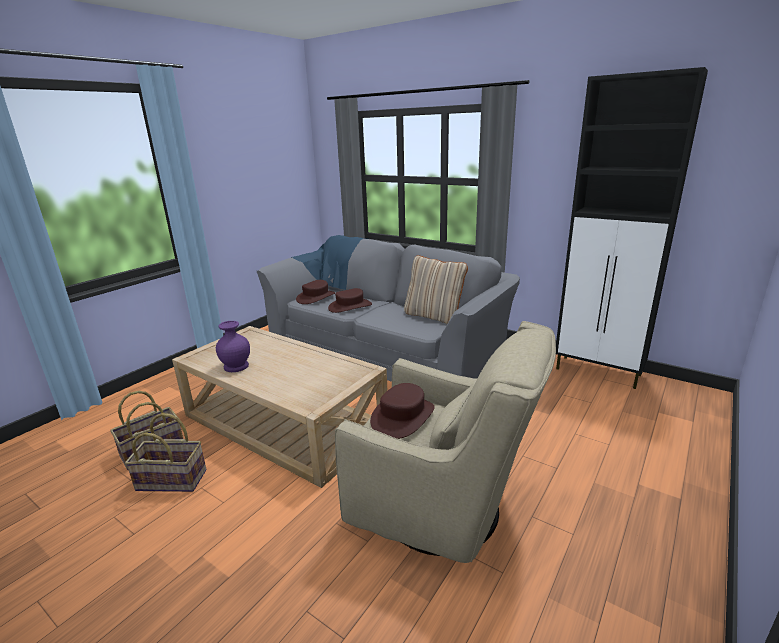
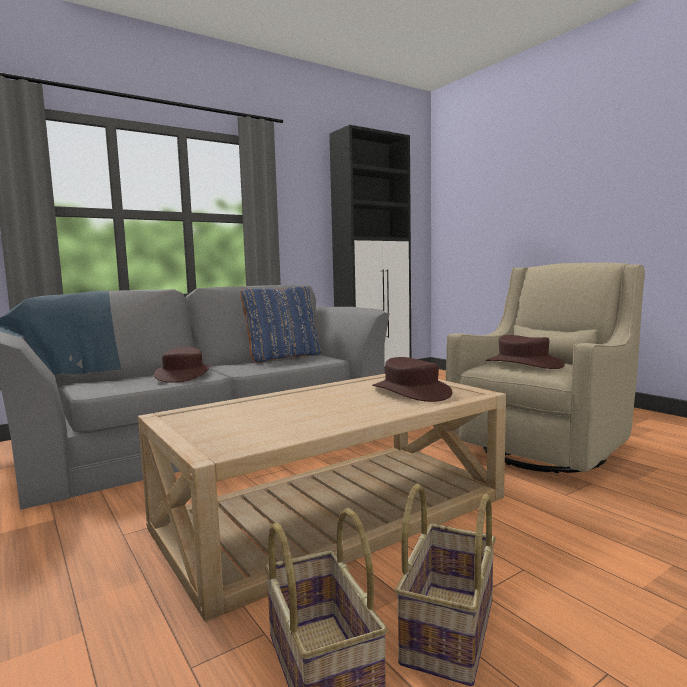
camera: 70 degrees left, 15 degrees down
(236, 366) = (310, 423): purple vase -> none
(316, 297) = (98, 385): brown hat -> brown hat (411, 392)
(434, 316) = (283, 358): beige pillow -> blue pillow

